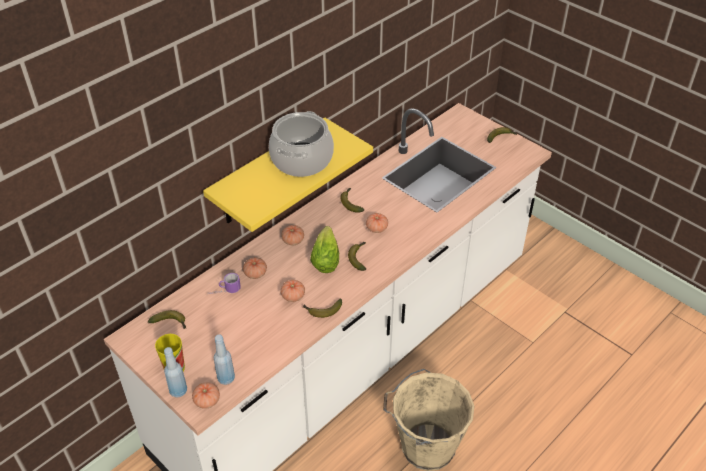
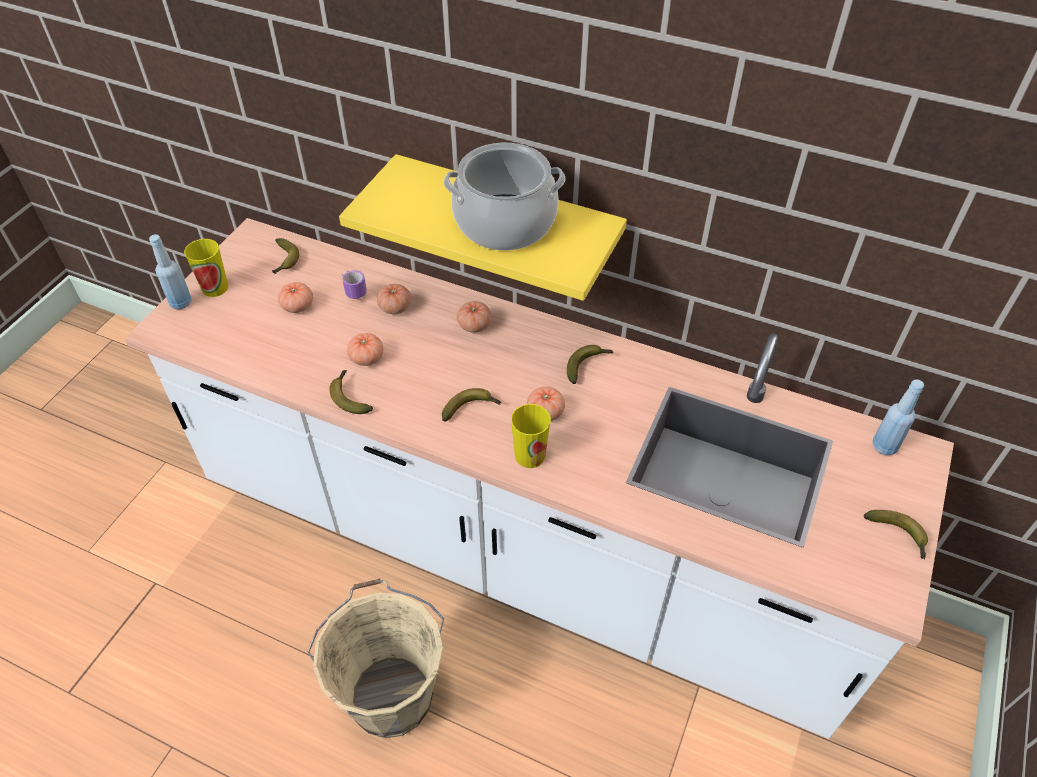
camera: 70 degrees right, 5 degrees up
(207, 401) = (169, 332): tomato -> tomato (297, 306)
(226, 378) = (207, 337): blue bottle -> blue bottle (884, 446)
(326, 257) = (457, 370): lettuce -> none
(404, 242) = (530, 455): none -> cup

